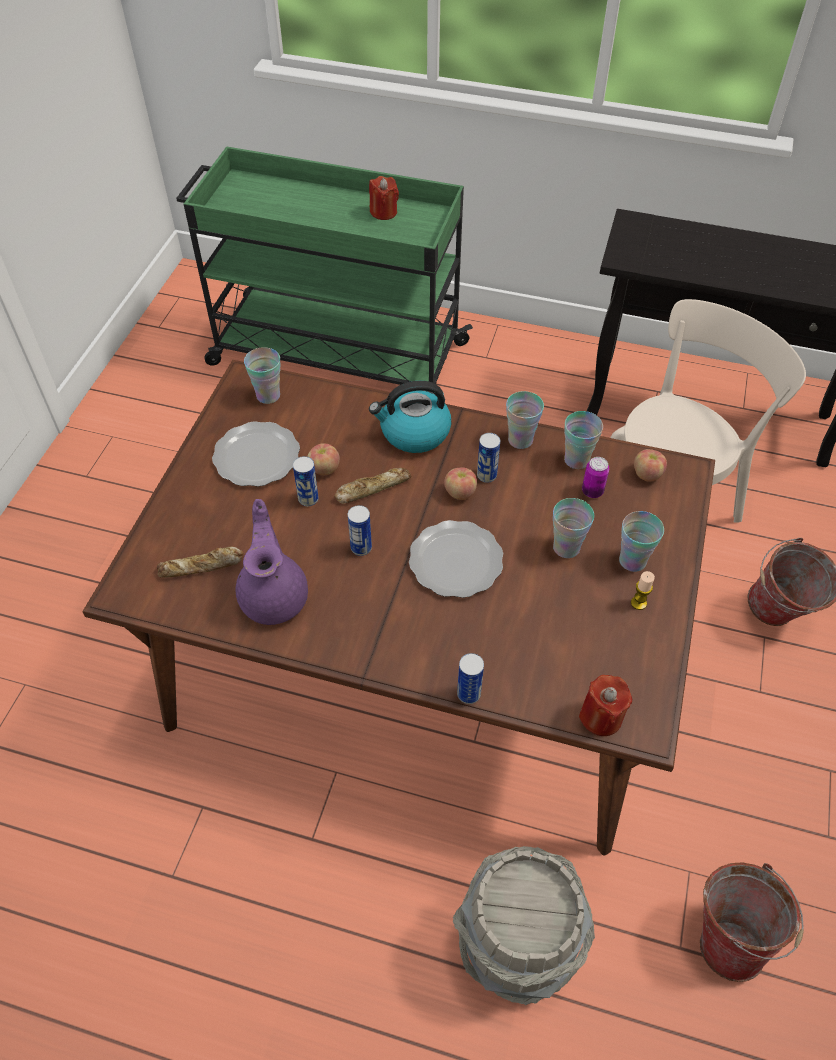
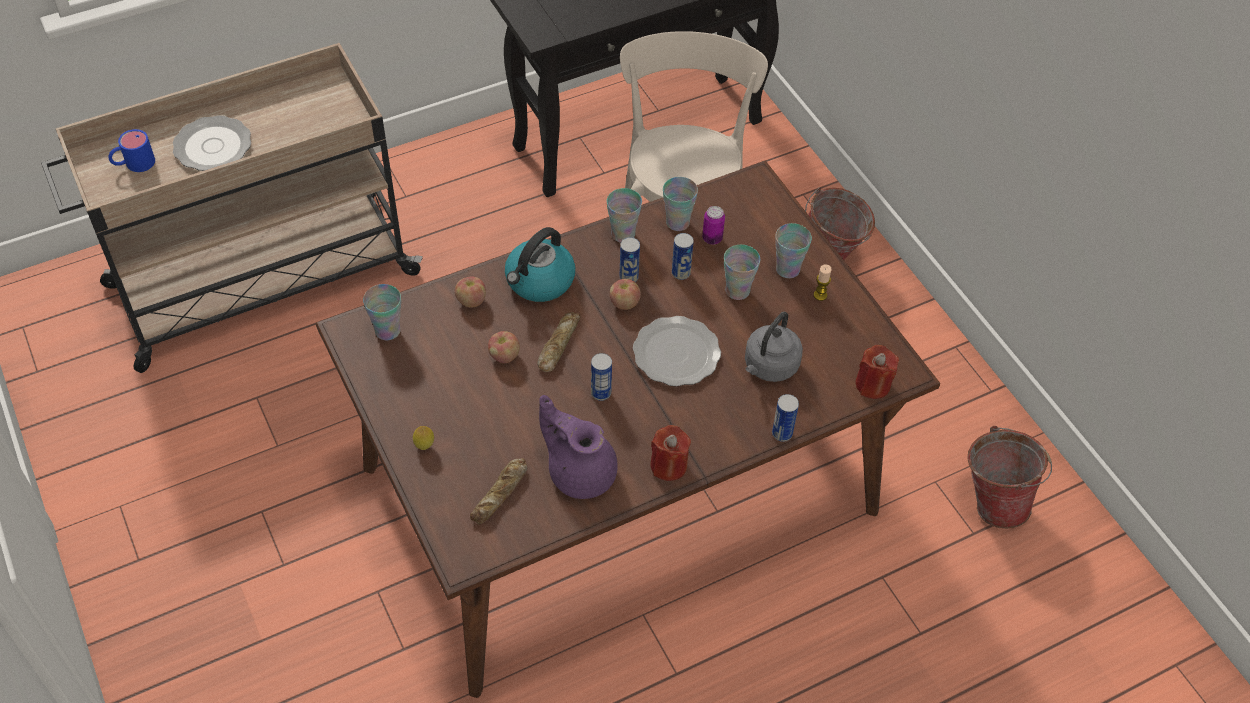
camera: 45 degrees left, 0 degrees up
(195, 492) = (424, 446): none -> lemon
(256, 198) = (133, 164): none -> blue mug
(258, 456) = (439, 383): plate -> plate (213, 145)
(308, 499) = (519, 387): can -> can (681, 273)
(335, 353) = (259, 281): green cart -> beige cart
(383, 212) = (277, 108): red candle -> red candle (668, 465)
(518, 944) = (880, 617): grey bucket -> none
(522, 629) = (769, 367): none -> grey kettle
(647, 474) = (734, 201): apple -> apple (471, 300)

